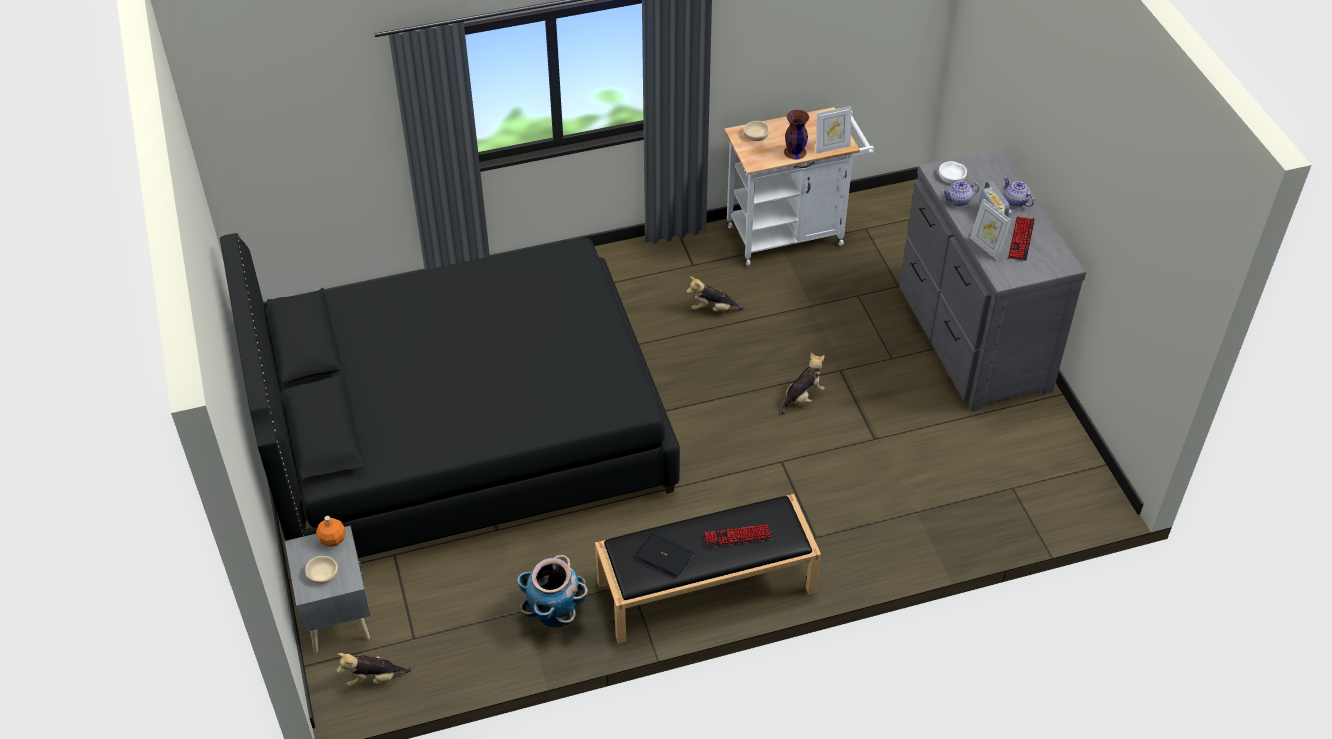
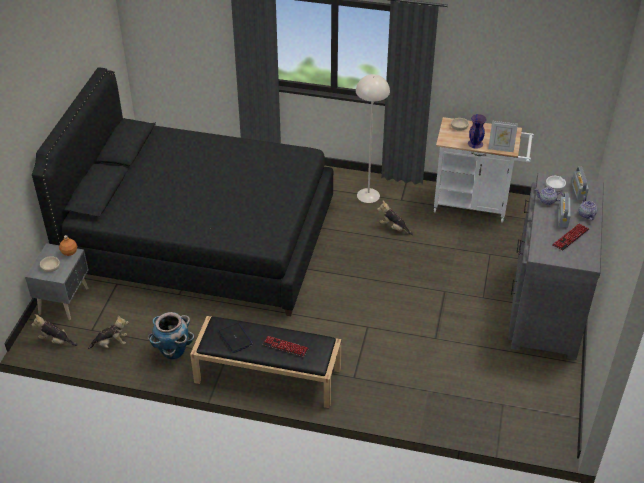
camera: 30 degrees right, 5 degrees down
(645, 276) = (368, 195): none -> beige floor lamp
(794, 152) = (475, 143): brown vase -> purple vase
(802, 397) = (409, 297): plush toy -> plush toy (111, 344)
(984, 173) = (578, 191): none -> radio
(986, 247) = (542, 233): picture frame -> none

